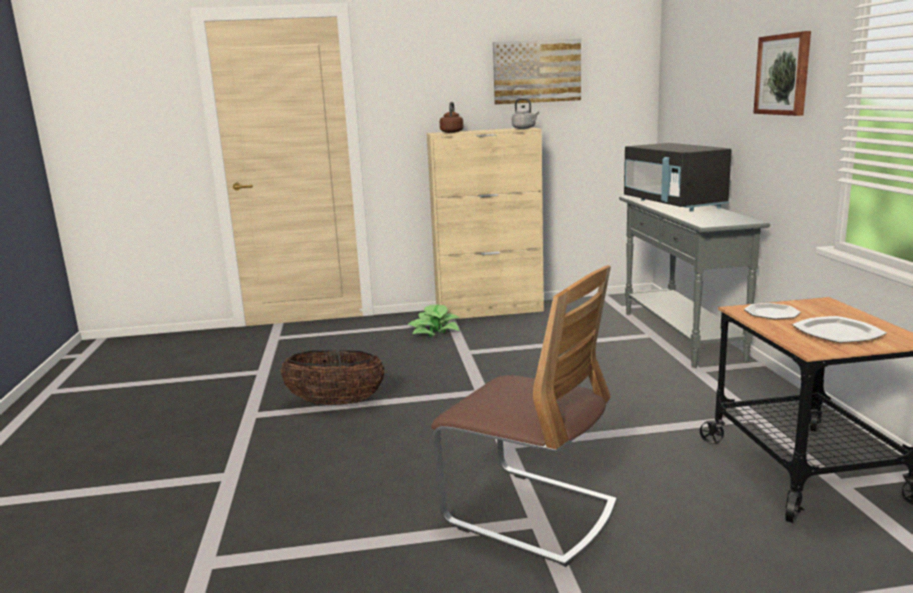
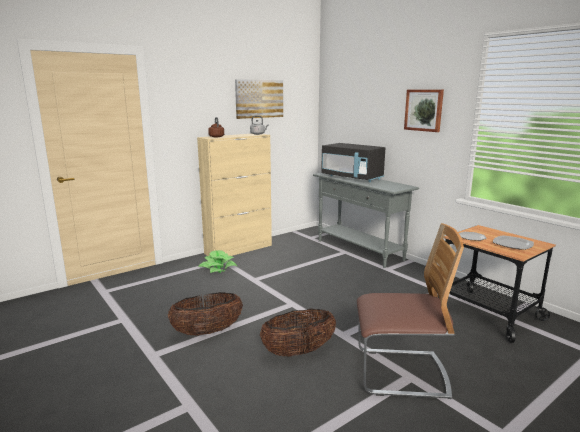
camera: 30 degrees left, 0 degrees up
(418, 451) = (298, 351): none -> basket

